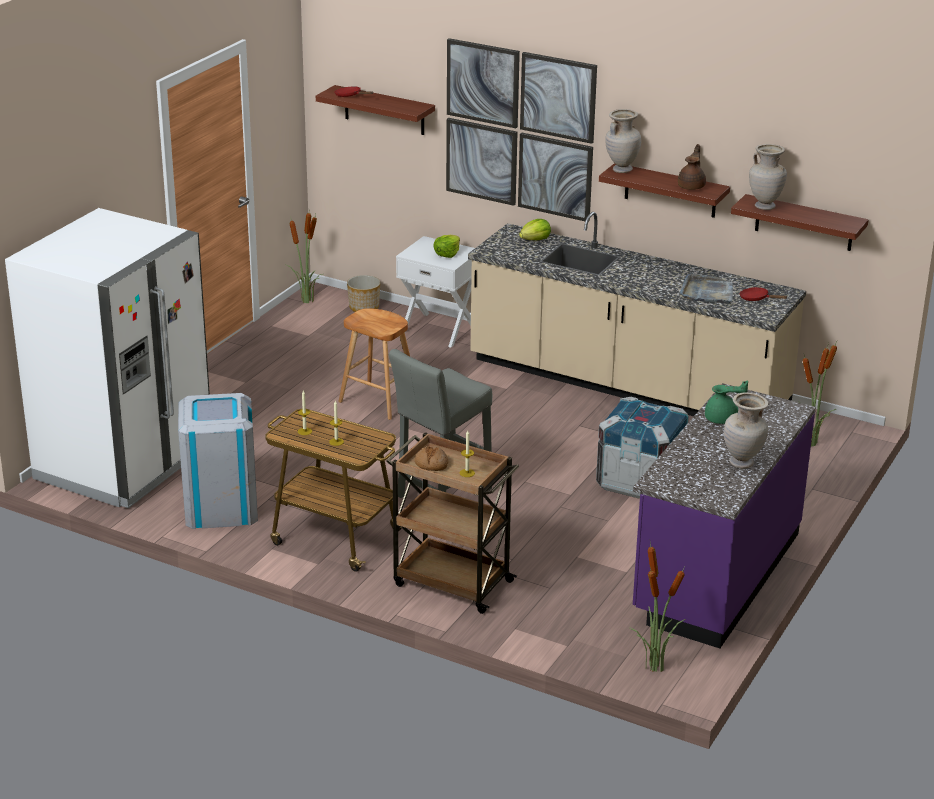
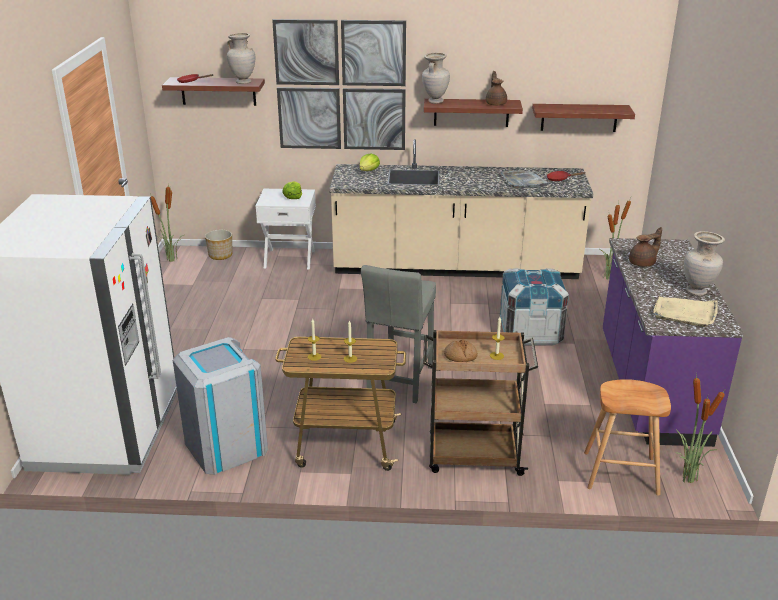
camera: 25 degrees left, 0 degrees up
(379, 400) = (288, 320): brown stool -> brown stool (620, 473)
(697, 480) = (685, 313): none -> beige tray
(722, 419) = (643, 263): green teapot -> brown teapot
(765, 206) = (556, 108): beige vase -> beige vase (243, 82)

